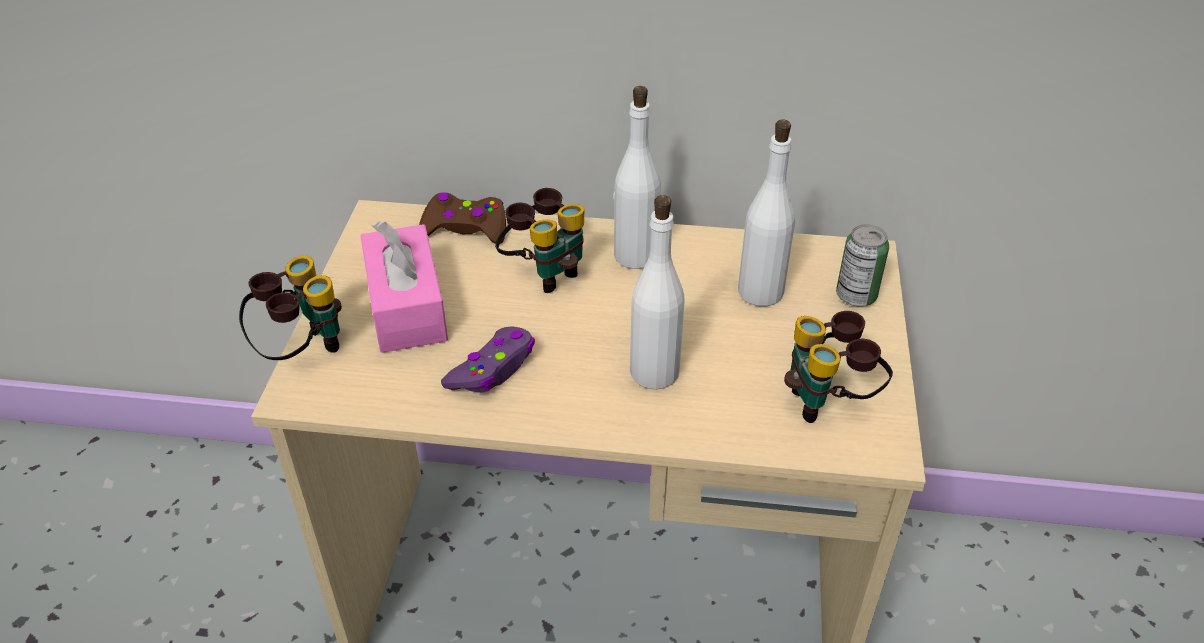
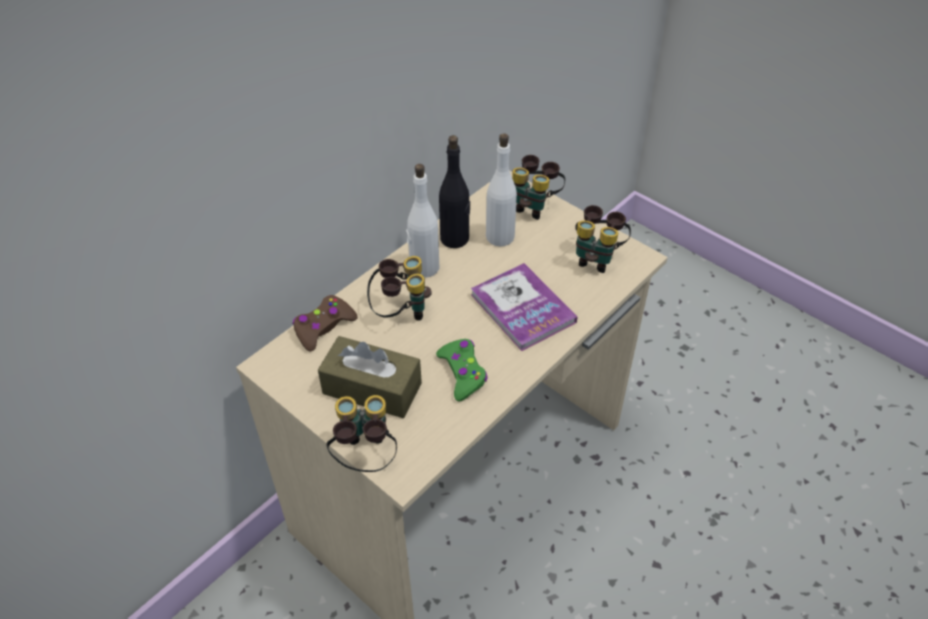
camera: 55 degrees left, 5 degrees up
(406, 307) = (372, 388): pink tissue box -> brown tissue box
(493, 369) = (462, 373): purple game controller -> green game controller
(654, 371) = (522, 308): white bottle -> book
(711, 256) = (455, 239): none -> black bottle
(856, 296) = (534, 206): can -> binoculars

